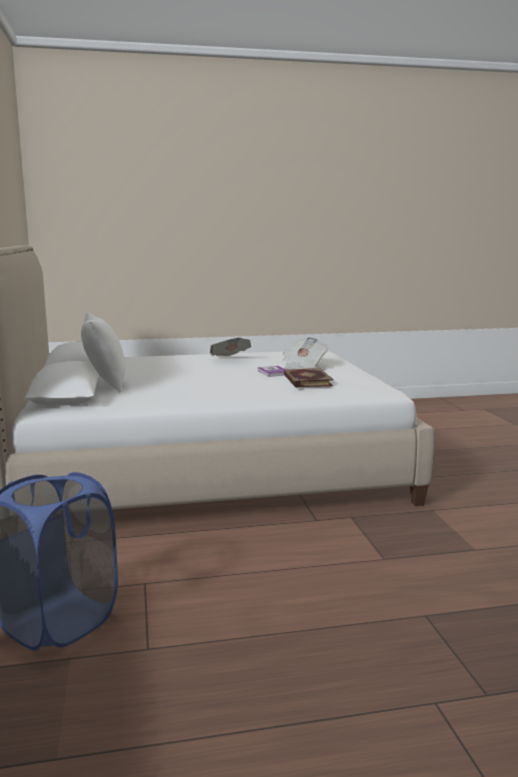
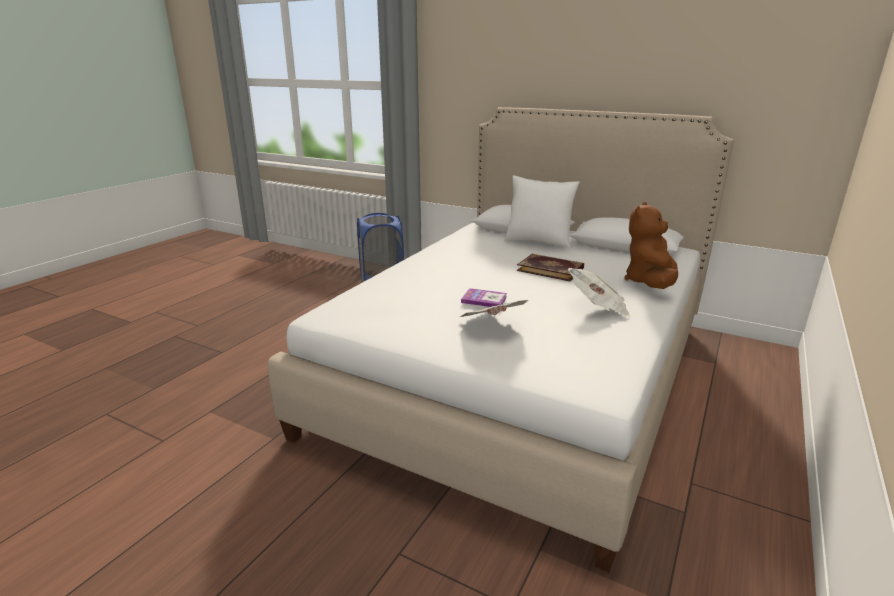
camera: 130 degrees right, 10 degrees up
(164, 358) = (650, 283): none -> brown plush toy
(306, 380) = (419, 296): book -> book (550, 269)

